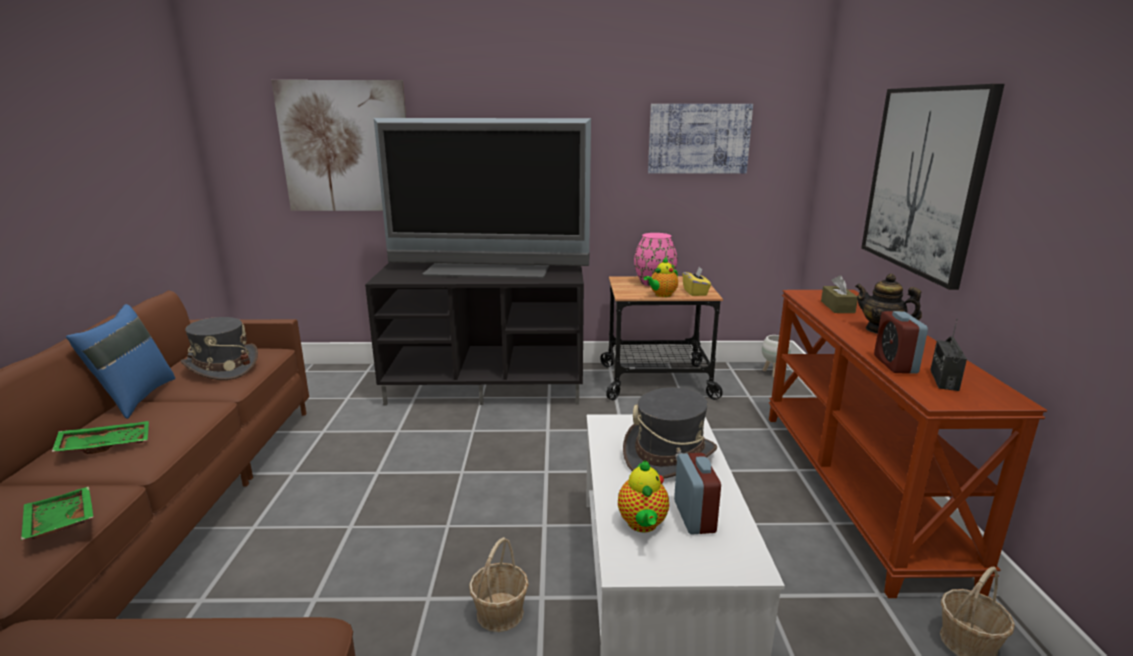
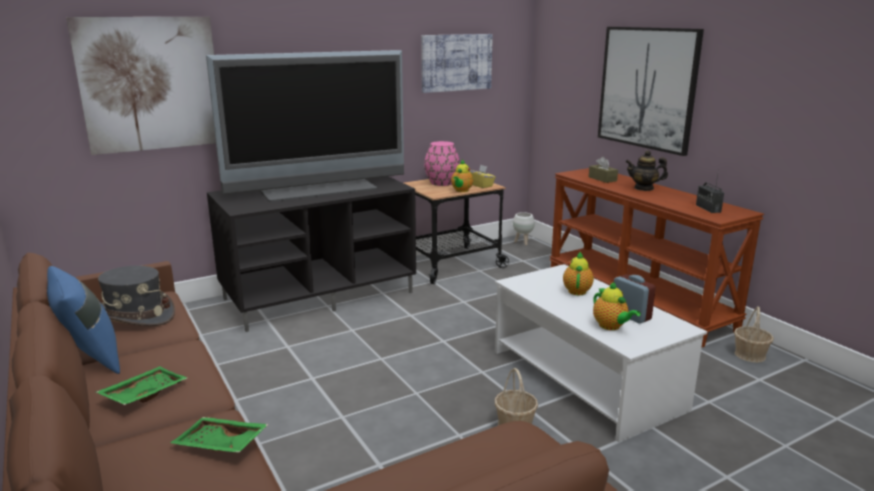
camera: 30 degrees left, 0 degrees up
(669, 456) = (577, 290): grey hat -> teapot
(895, 365) = (677, 205): alarm clock -> none

